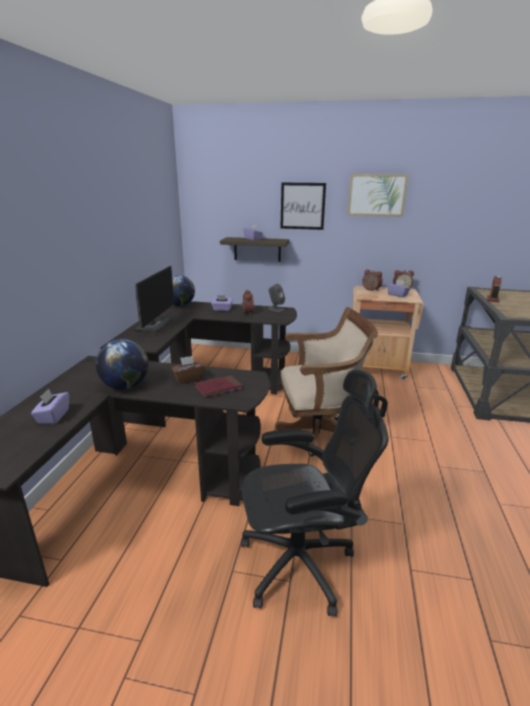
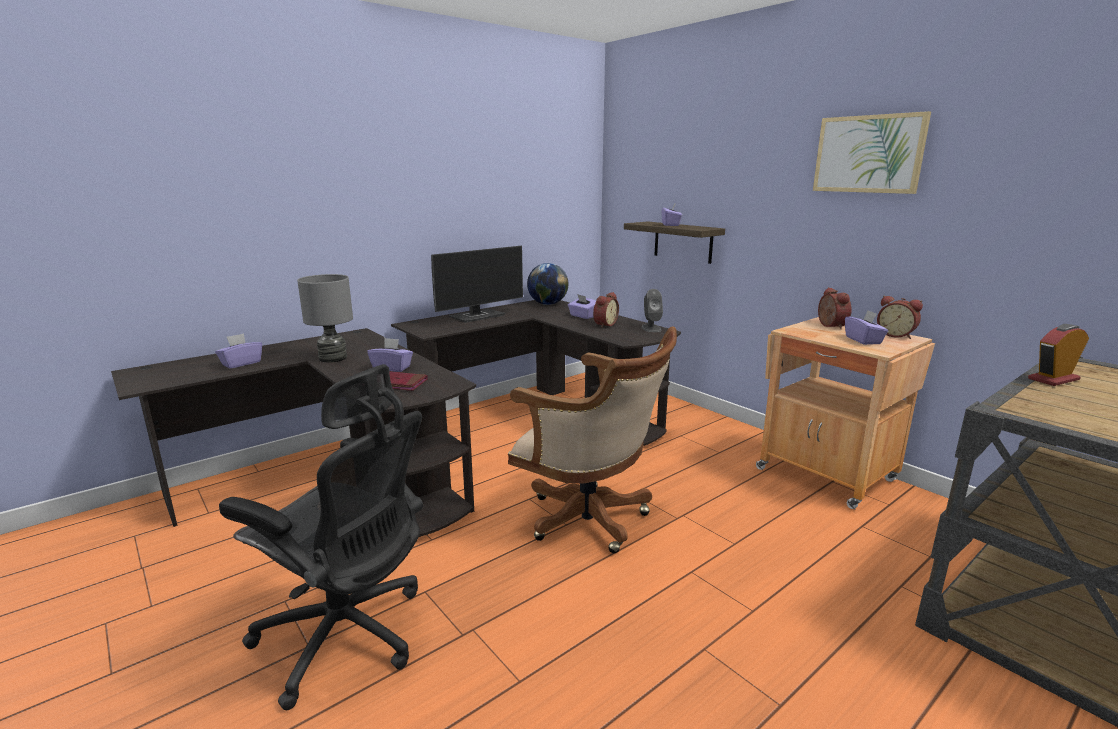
camera: 40 degrees right, 5 degrees down
(125, 386) = (333, 358): globe -> grey table lamp
(189, 379) = (392, 368): brown tissue box -> purple tissue box
(302, 206) = (747, 175): picture -> none

